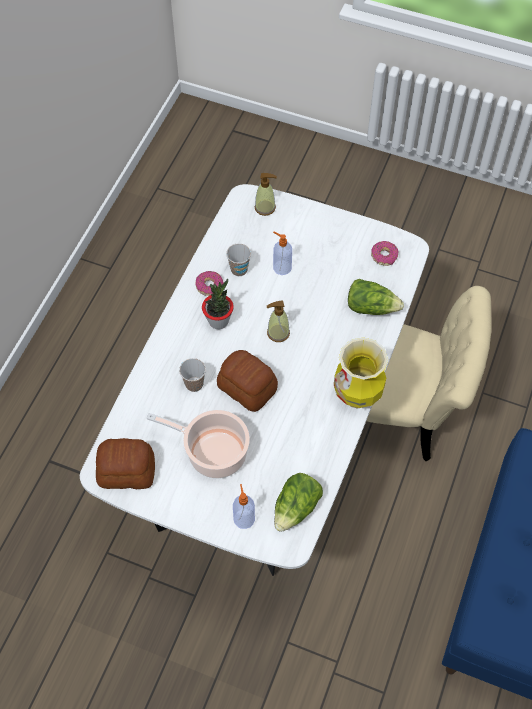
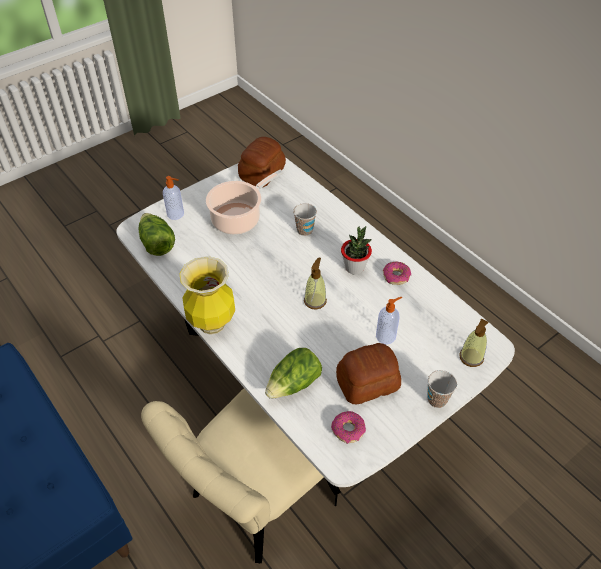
camera: 120 degrees right, 10 degrees down
(239, 269) = (402, 304): cup -> cup (437, 400)
(247, 389) = (276, 258): bread -> bread (366, 383)

